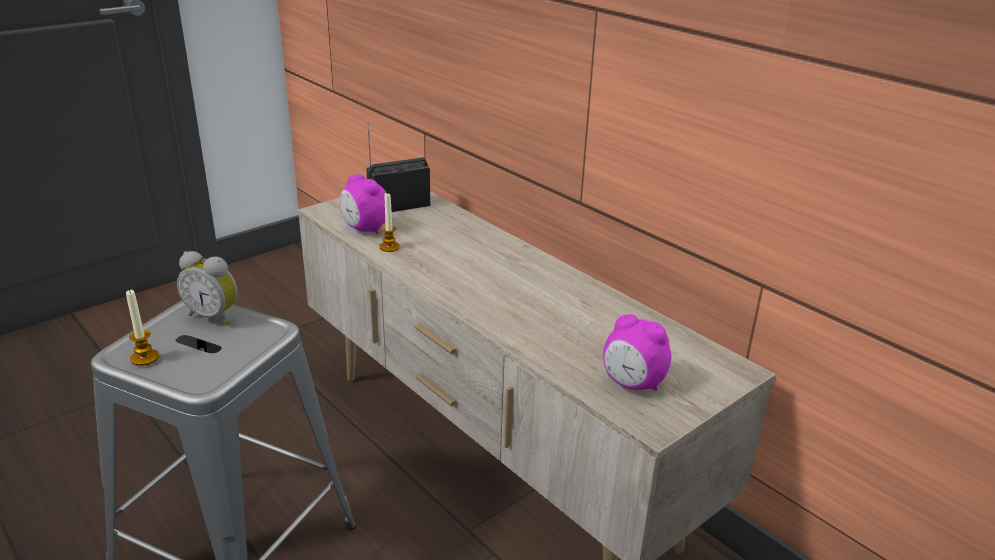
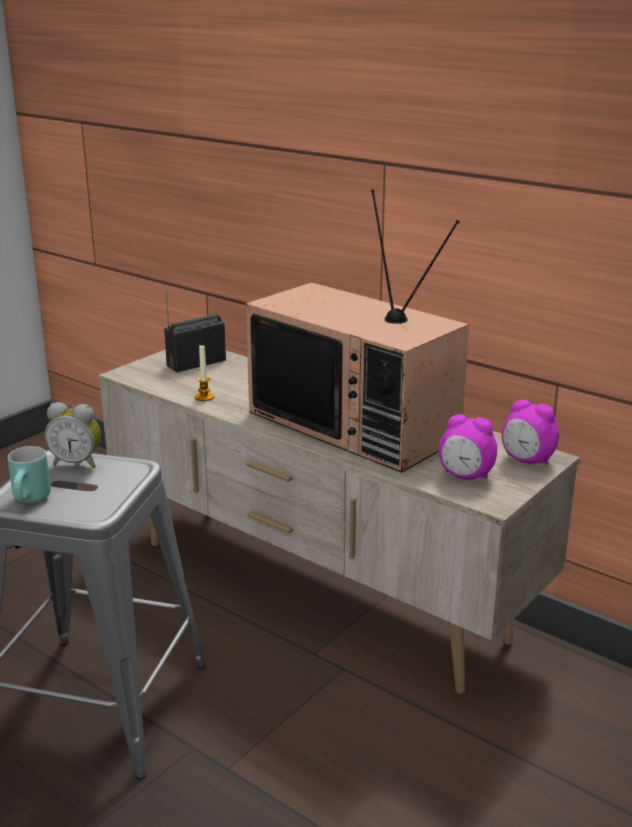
camera: 10 degrees left, 5 degrees down
(144, 358) = (32, 500): candle -> turquoise mug
(365, 229) = (173, 385): alarm clock -> alarm clock (527, 461)
(535, 300) = (357, 425): none -> television

